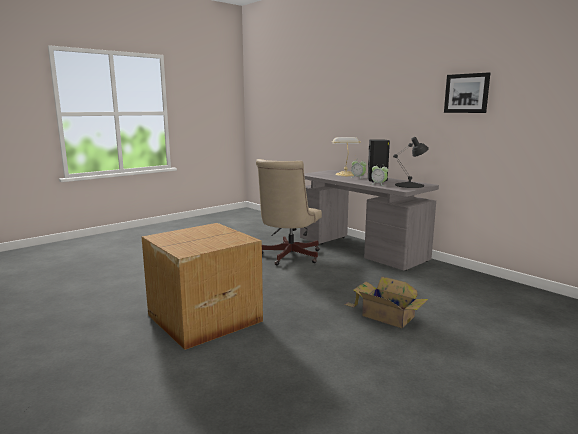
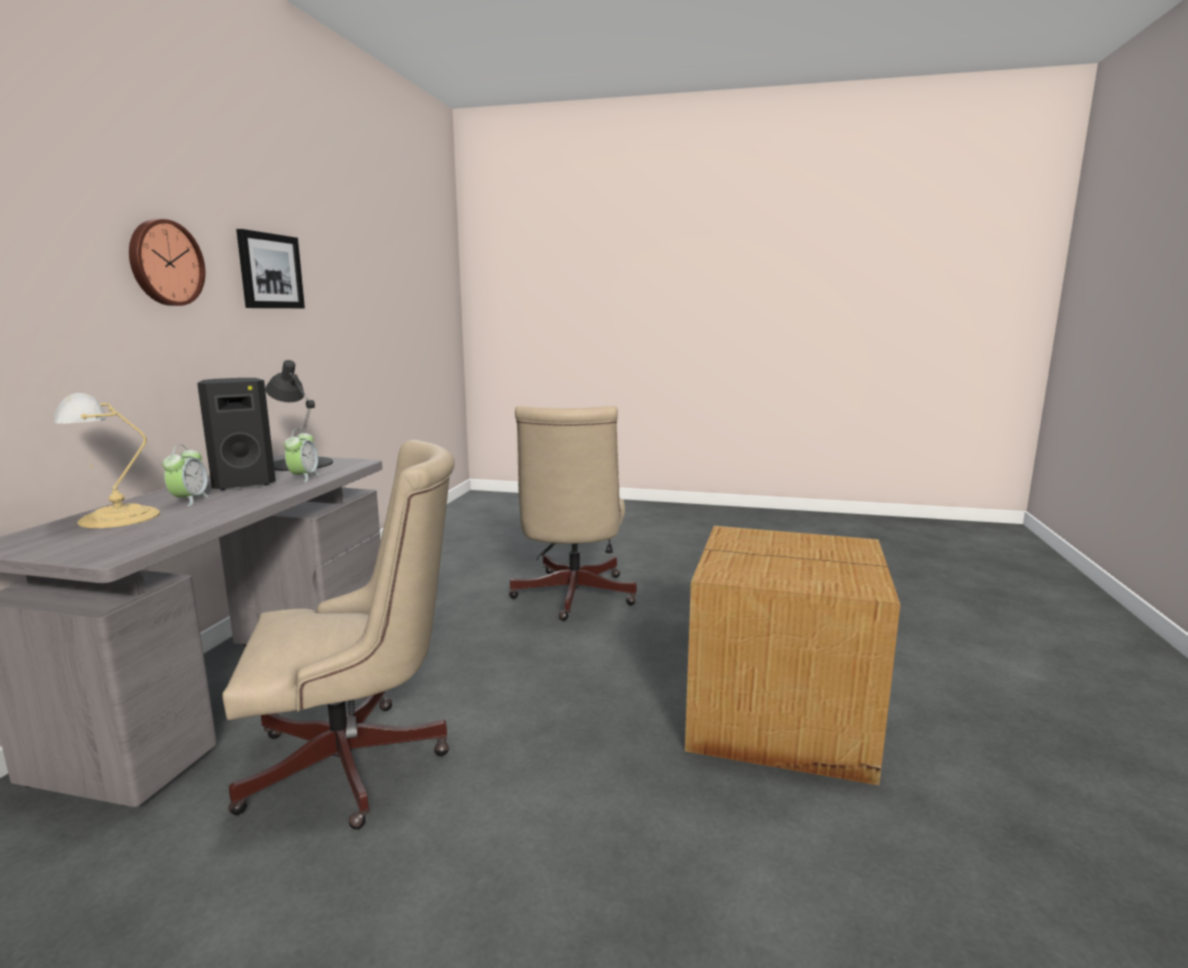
camera: 125 degrees left, 0 degrees up
(386, 315) = (571, 597): cardboard box -> beige office chair
(408, 95) = (164, 263): none -> wall clock

